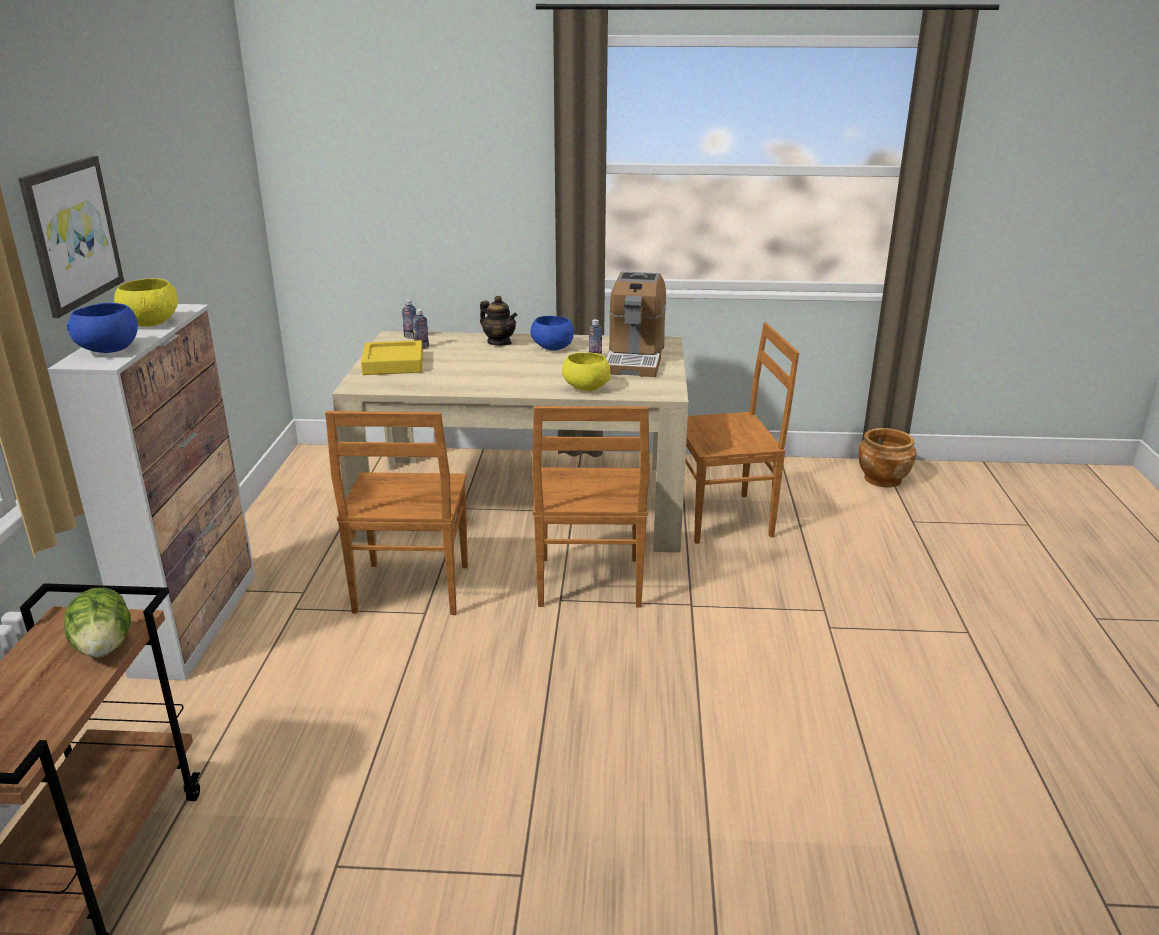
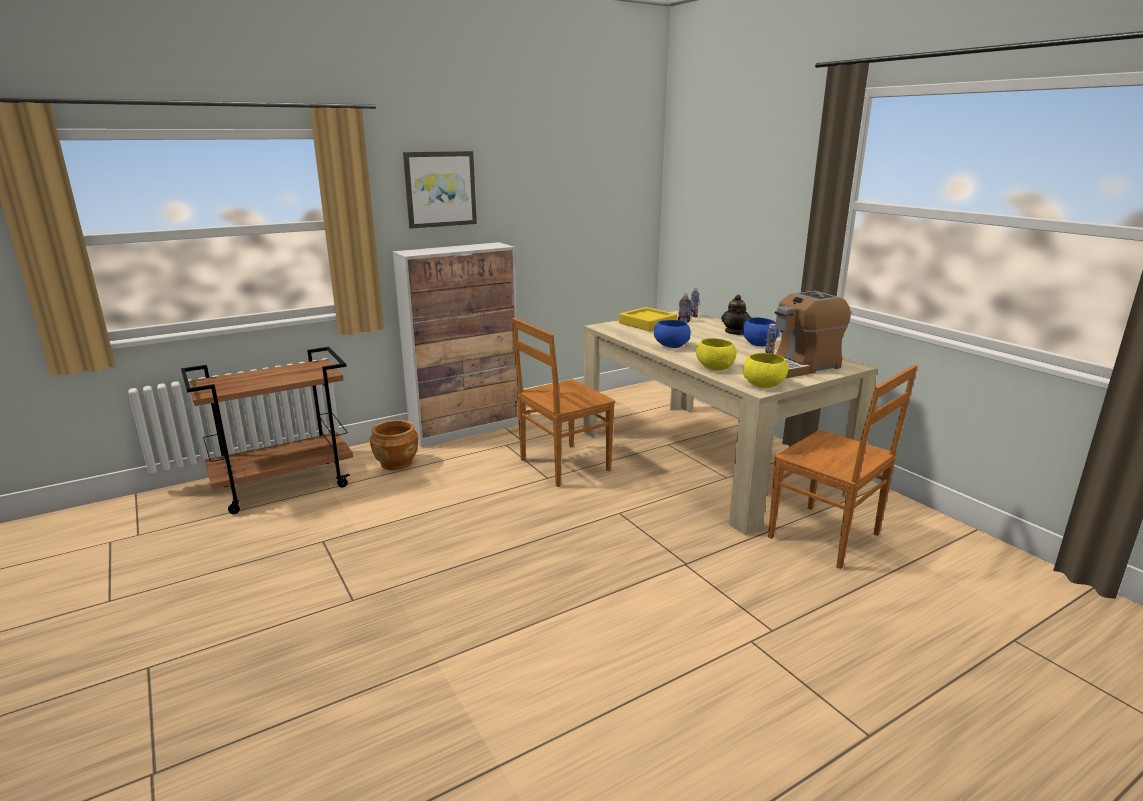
camera: 55 degrees right, 5 degrees down
(104, 648) = (303, 376): lettuce -> none
(108, 351) = (425, 251): blue bowl -> blue bowl (670, 346)
(151, 323) = (471, 247): yellow bowl -> yellow bowl (764, 385)
(589, 584) = (651, 516): brown chair -> none
(882, 479) = (1058, 597): brown planter -> brown planter (396, 463)

